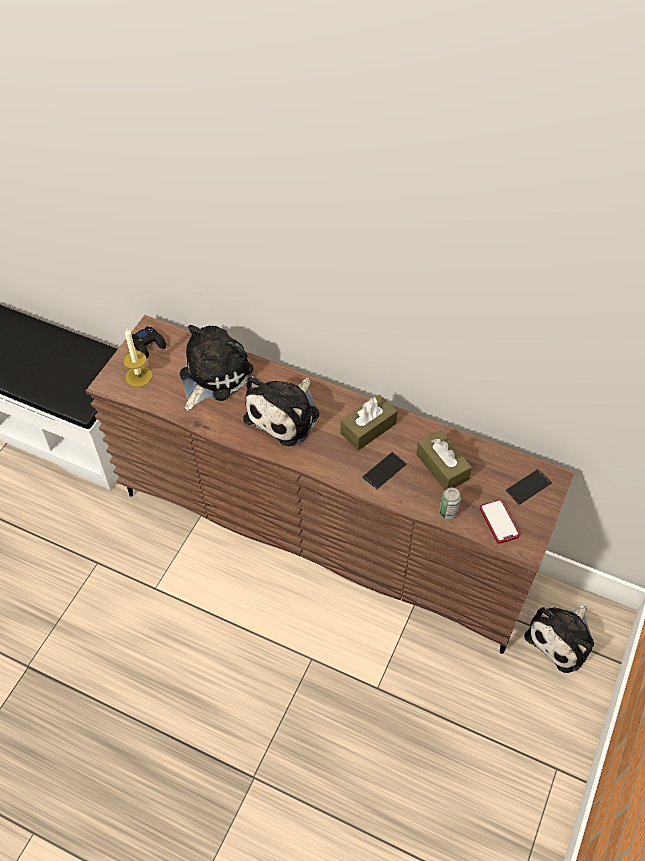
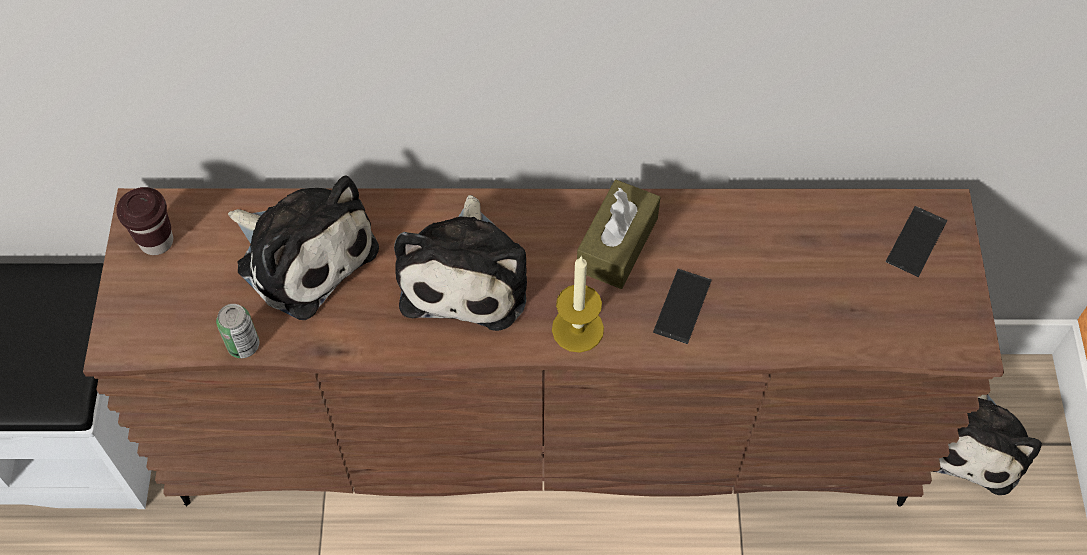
camera: 25 degrees left, 5 degrees up
(138, 376) = (169, 306): candle -> candle (577, 329)
(149, 345) = (156, 241): black game controller -> brown cup
(212, 375) = (303, 254): plush toy -> plush toy turned 120 degrees clockwise
(442, 467) = (769, 262): brown tissue box -> none
(448, 512) = (819, 335): can -> can (243, 345)
(499, 522) = (904, 318): phone -> none

